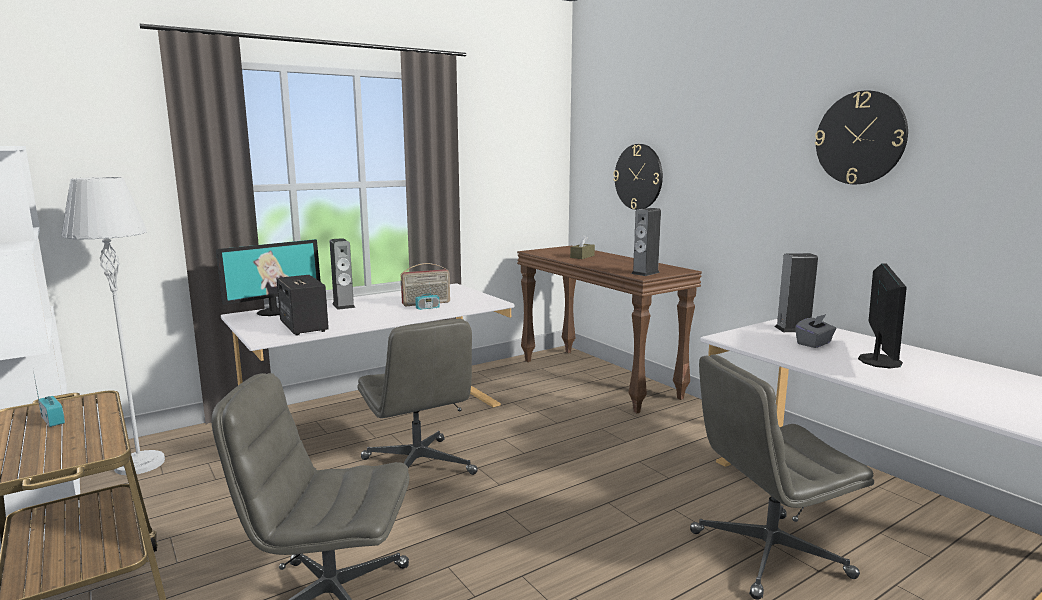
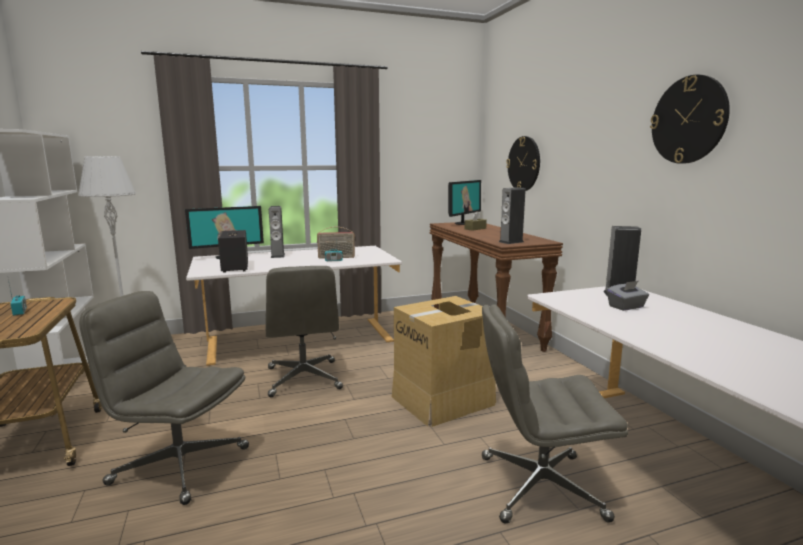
camera: 15 degrees right, 0 degrees up
(607, 471) = (443, 400): none -> cardboard box
(878, 361) = (675, 325): monitor -> monitor (463, 223)

